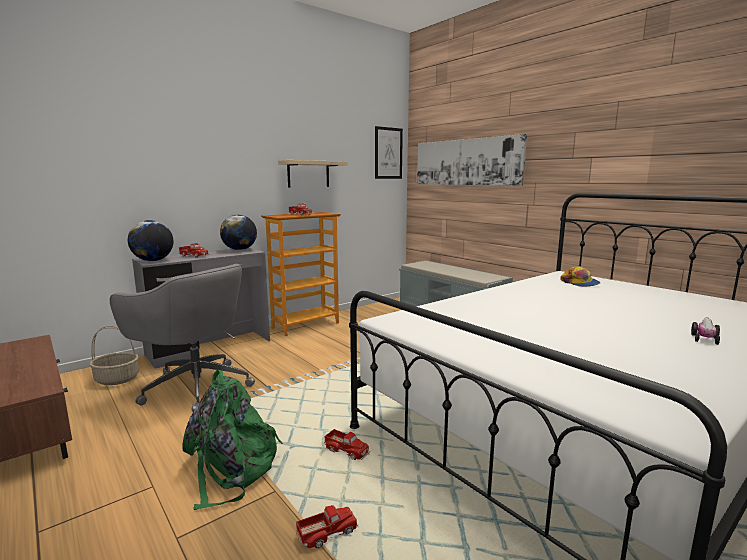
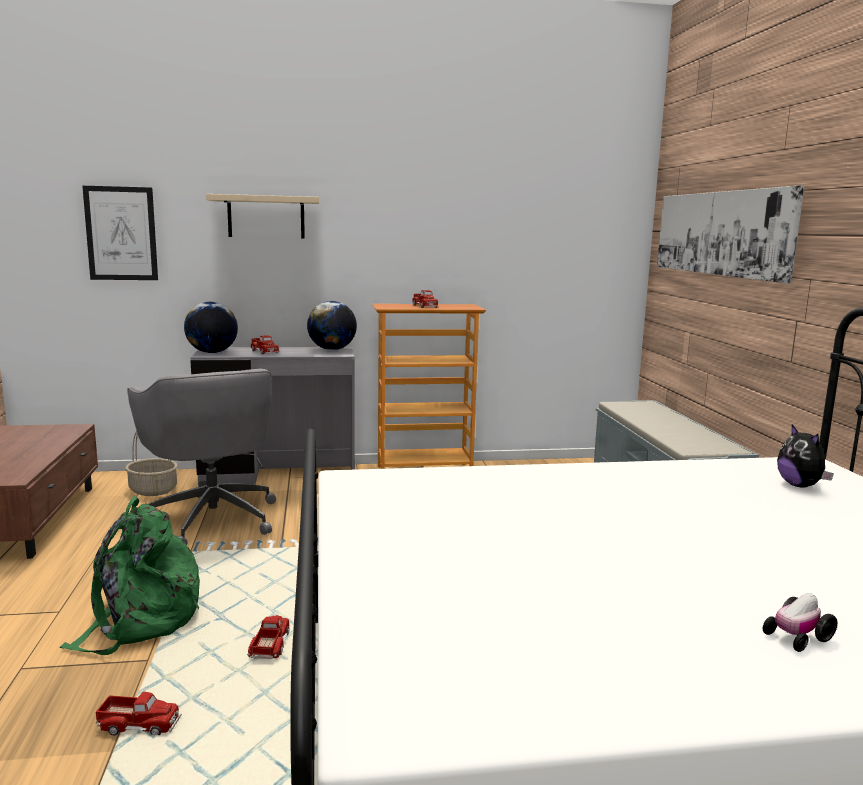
camera: 30 degrees right, 0 degrees up
(308, 174) = (456, 246): beige shelf -> beige shelf (266, 217)
(346, 450) = (270, 645): toy truck -> toy truck turned 150 degrees counterclockwise
(388, 153) = (611, 213): picture -> picture (121, 233)
(580, 283) = (800, 485): cap -> plush toy

